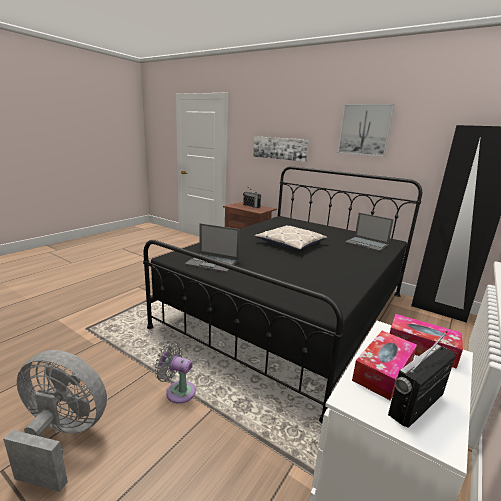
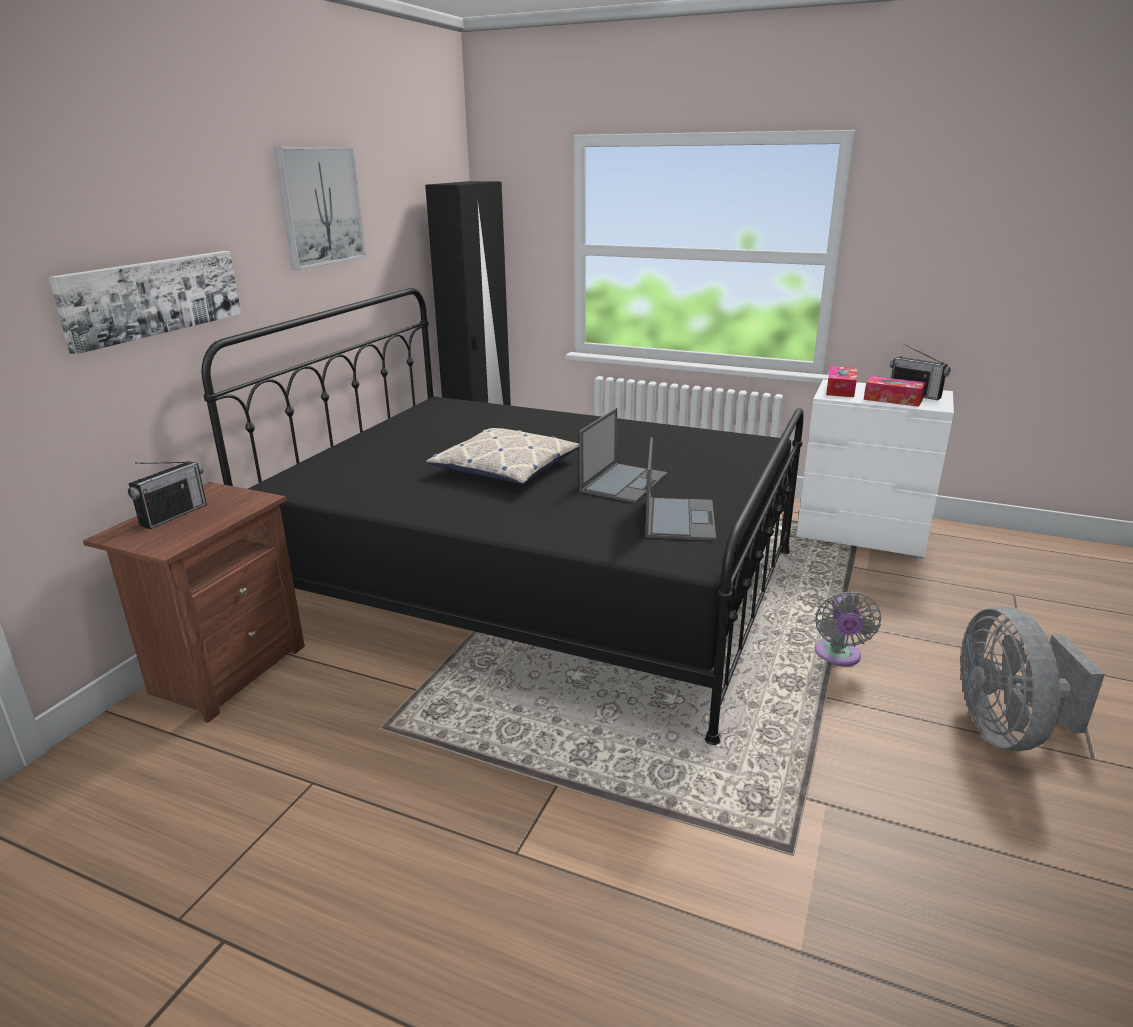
camera: 100 degrees left, 5 degrees up
(367, 244) = (468, 418): laptop -> laptop (624, 482)

